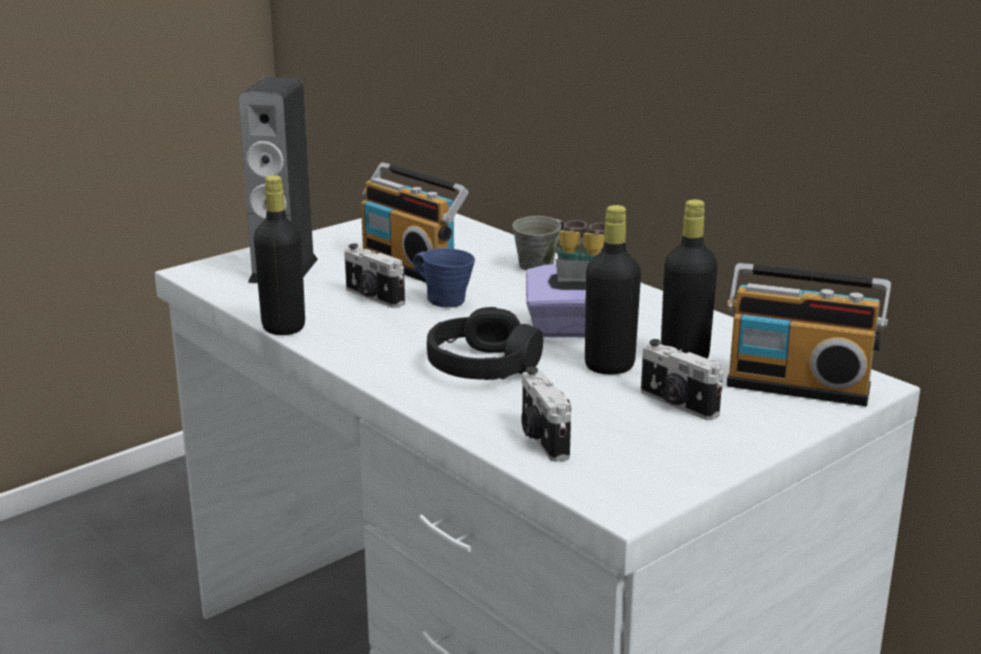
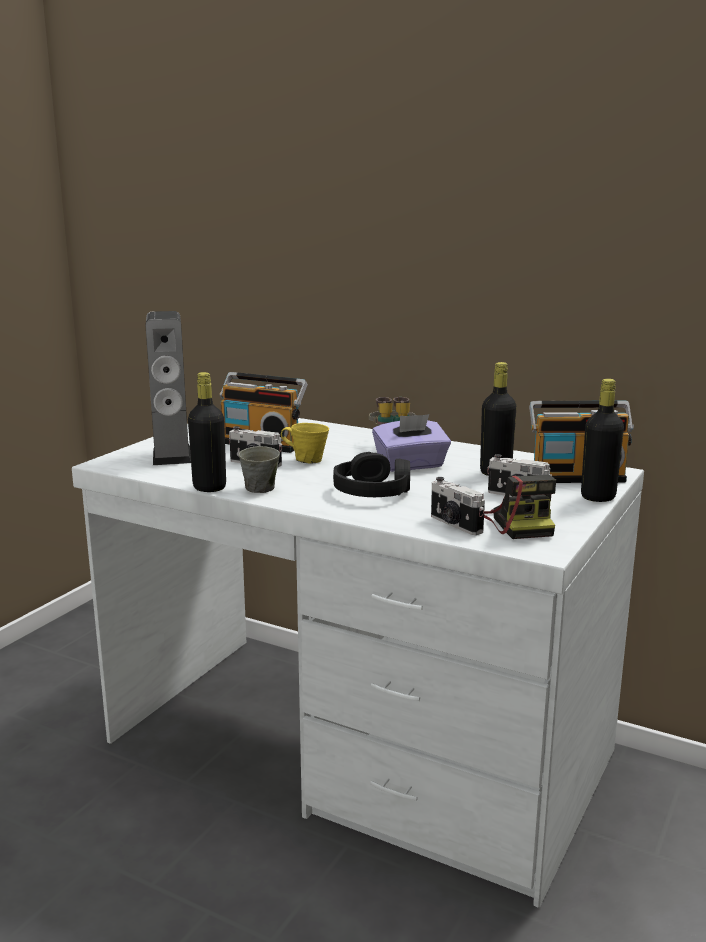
camera: 20 degrees left, 5 degrees down
(444, 300) = (307, 460): blue mug -> yellow mug
(538, 265) = (349, 434): grey mug -> grey mug (262, 487)
(609, 366) = (454, 482): black bottle -> black bottle (598, 497)
(635, 453) = (520, 524): none -> camera

